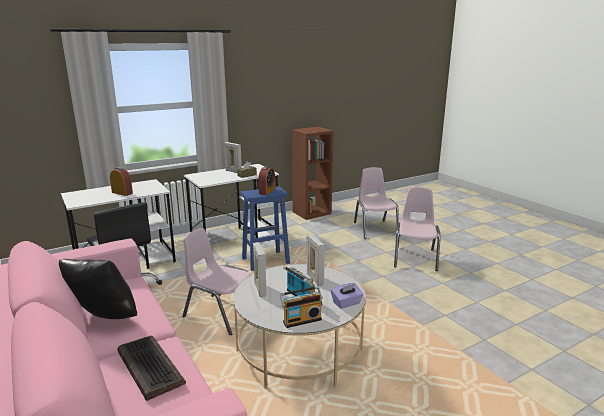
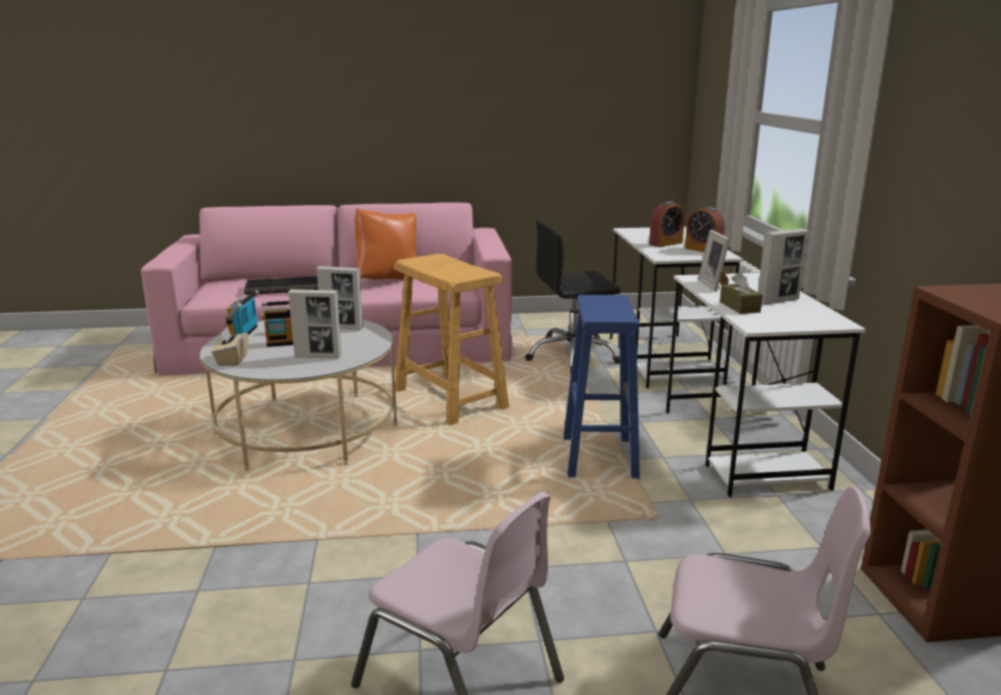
camera: 115 degrees right, 0 degrees up
(103, 319) = (388, 279): black pillow -> orange pillow
(215, 179) = (714, 285): none -> picture frame
(221, 313) = (450, 399): pink chair -> beige stool
(267, 191) = (607, 309): alarm clock -> alarm clock (703, 250)
(346, 303) = (232, 360): purple tissue box -> beige tissue box

